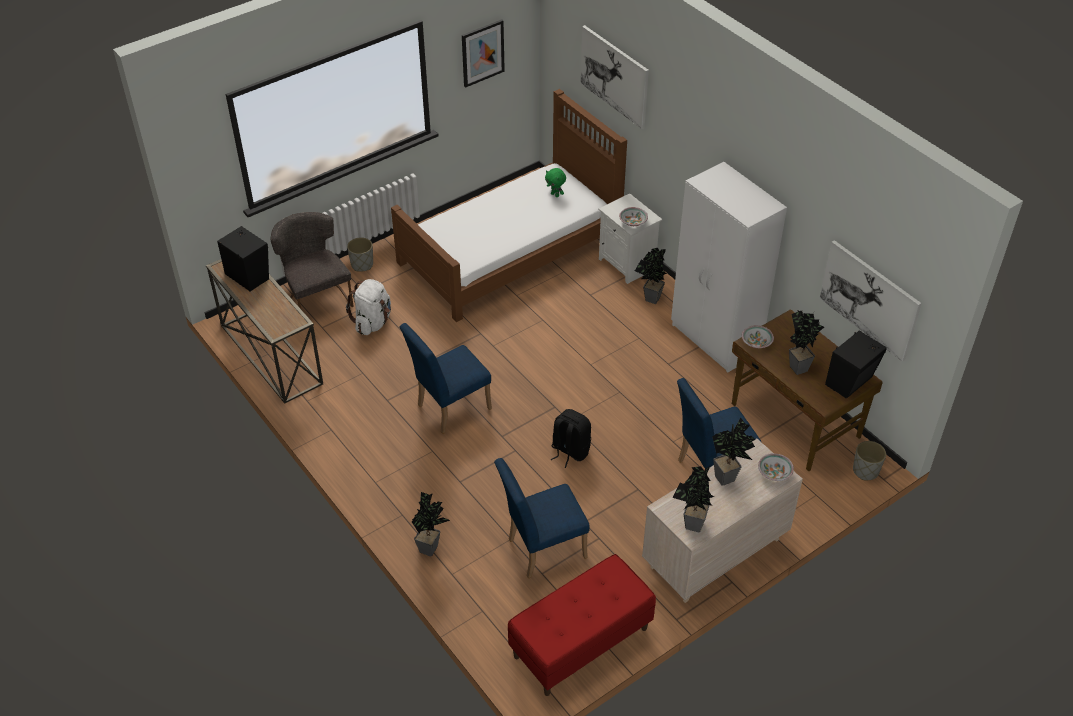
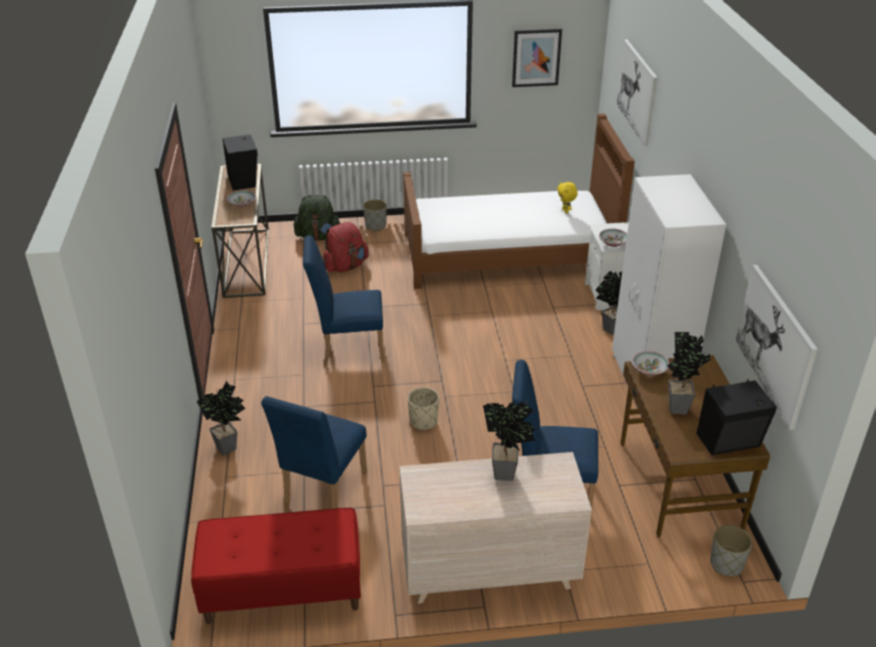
camera: 30 degrees right, 10 degrees down
(316, 298) = (318, 237): grey chair -> green backpack
(373, 322) = (346, 266): white backpack -> red backpack
(541, 549) = (322, 491): blue chair -> blue chair turned 75 degrees counterclockwise
(555, 195) = (565, 211): green plush toy -> yellow plush toy
(569, 451) = (423, 421): black backpack -> beige planter
(691, 526) = (427, 503): potted plant -> none
(774, 472) = (563, 490): bowl -> bowl (242, 204)

